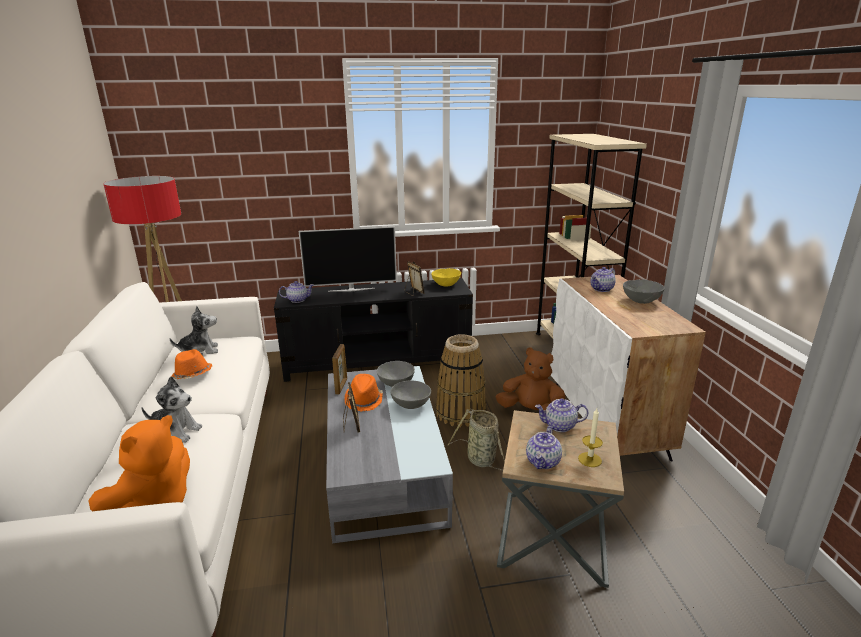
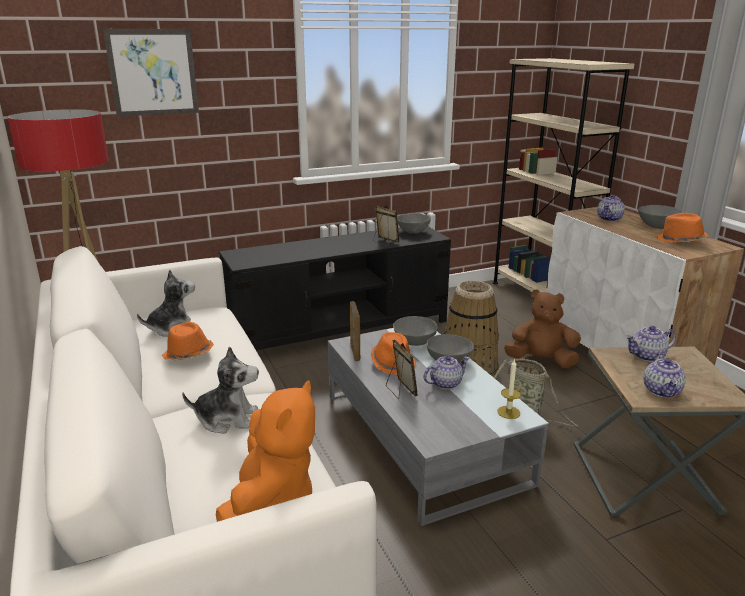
camera: 15 degrees left, 0 degrees up
(228, 147) = (153, 72): none -> picture
(298, 300) = (255, 260): teapot -> teapot (445, 383)
(351, 289) = (309, 244): television -> none
(446, 284) = (413, 231): yellow bowl -> grey bowl
(589, 459) = (702, 382): candle -> candle (508, 412)
(647, 318) = (680, 241): none -> orange hat

